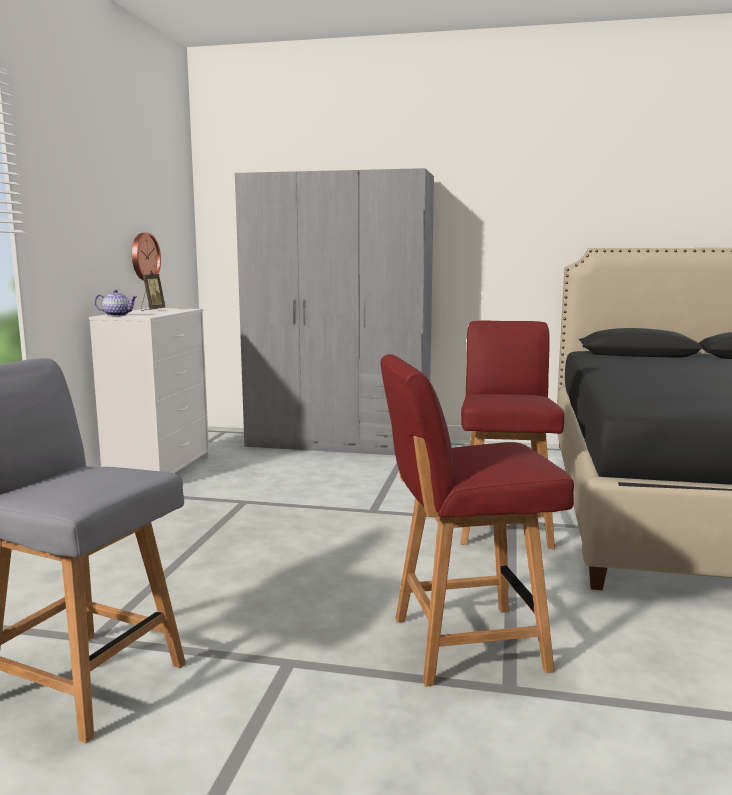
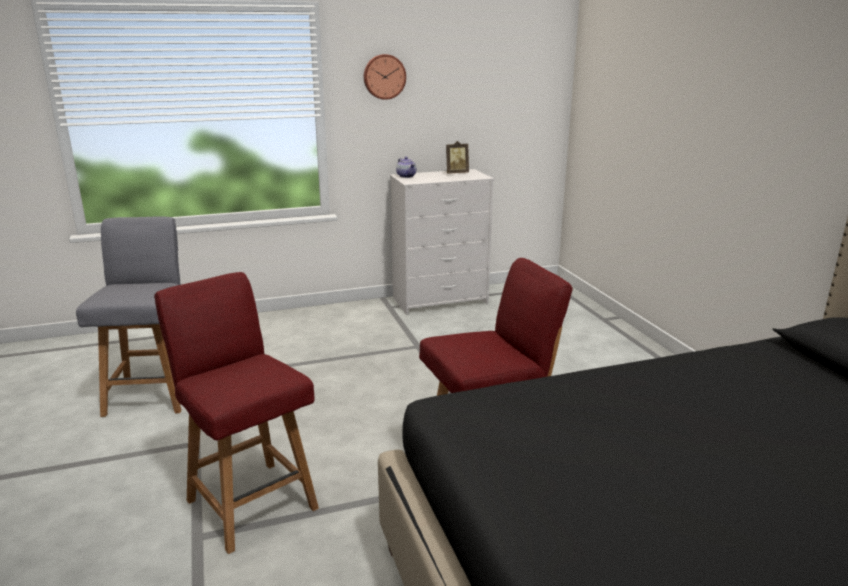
camera: 60 degrees right, 10 degrees up
(144, 257) = (476, 125): wall clock -> wall clock (384, 76)
(339, 443) = (601, 334): grey wardrobe -> none

